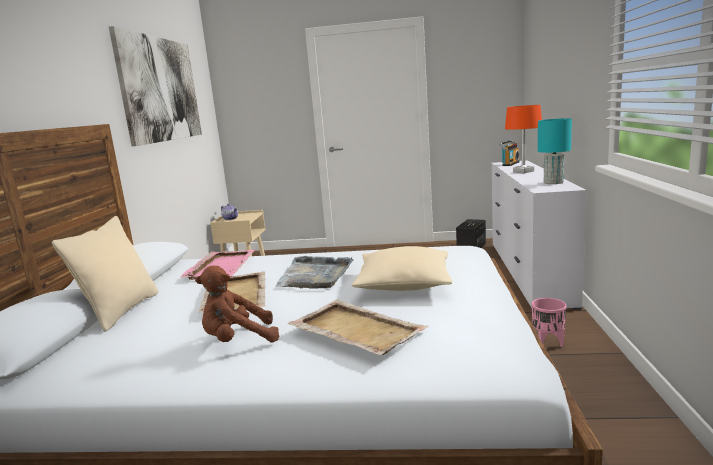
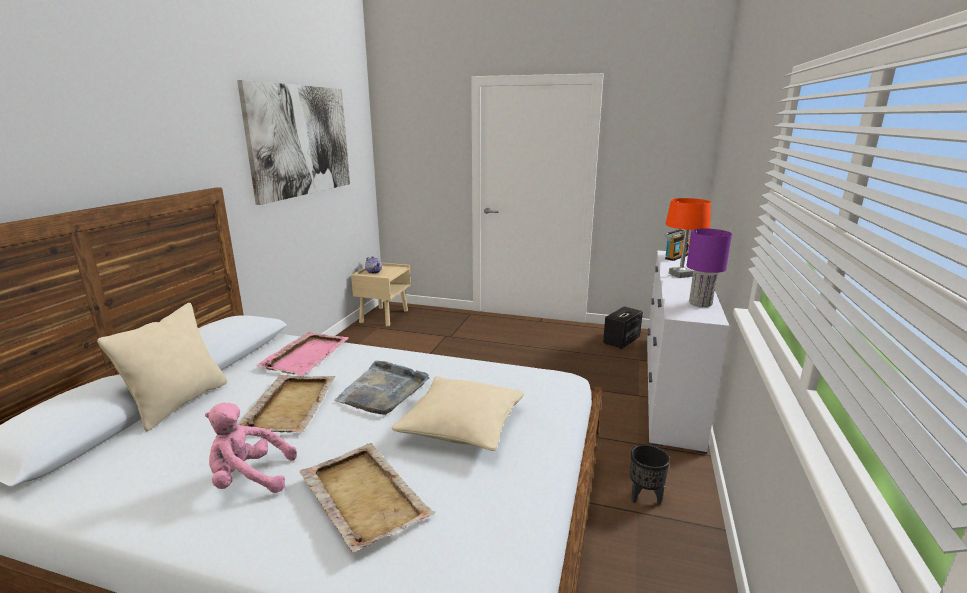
camera: 10 degrees right, 5 degrees up
(238, 340) = (249, 479): brown plush toy -> pink plush toy
(547, 344) = (644, 497): pink planter -> black planter
(554, 182) = (701, 303): turquoise table lamp -> purple table lamp

